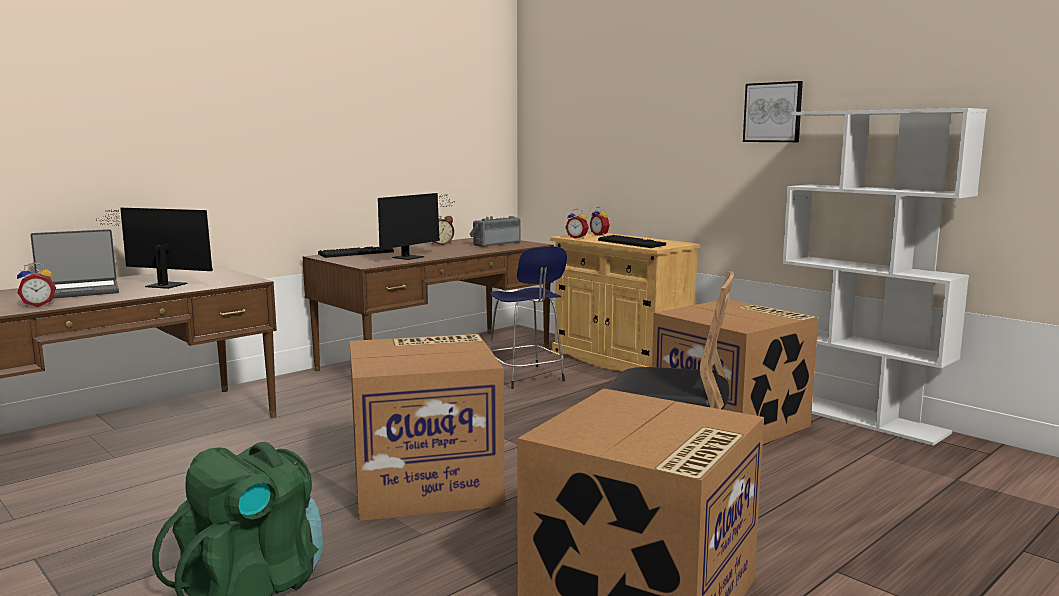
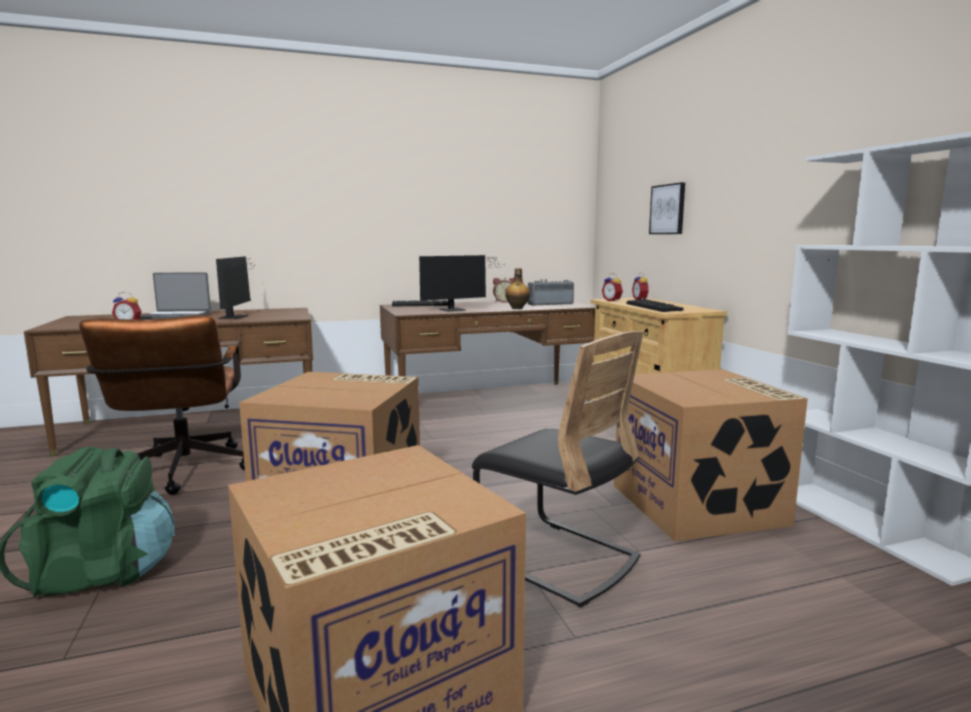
camera: 25 degrees right, 0 degrees up
(163, 284) = (236, 316): monitor -> monitor turned 45 degrees clockwise
(183, 486) = (182, 474): none -> brown office chair
(474, 251) = (517, 308): none -> bottle
(526, 378) = (542, 426): blue stool -> none
(773, 112) = (804, 164): picture -> picture (668, 209)

